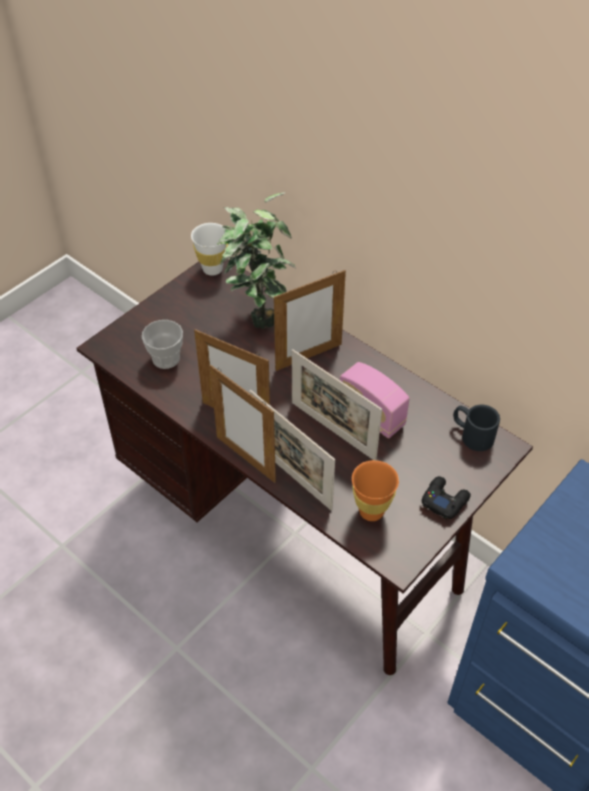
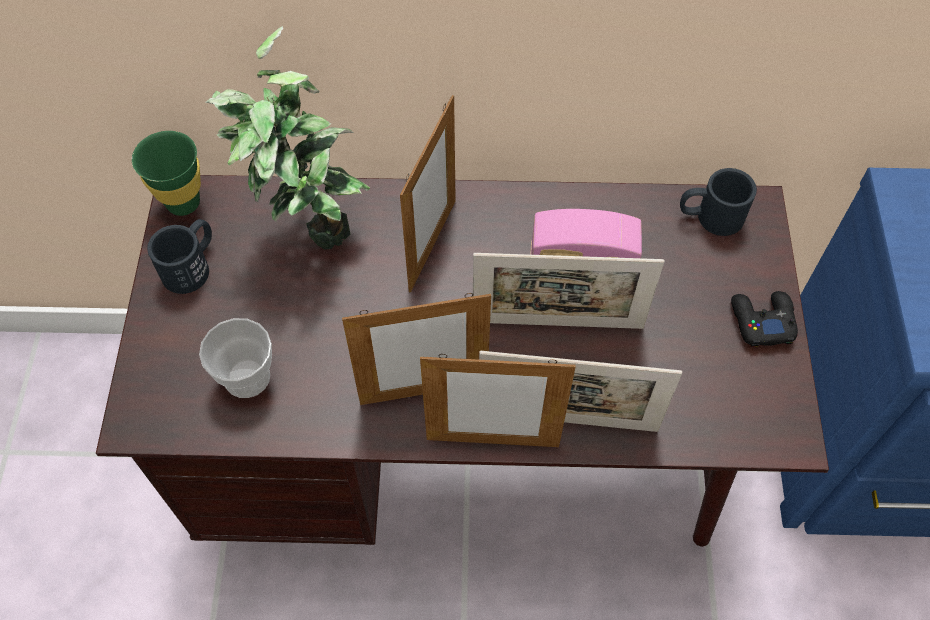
camera: 40 degrees left, 10 degrees up
(189, 298) = (192, 265): none -> black mug
(212, 269) = (183, 203): white cup -> green cup
(371, 511) = (701, 396): orange cup -> none

